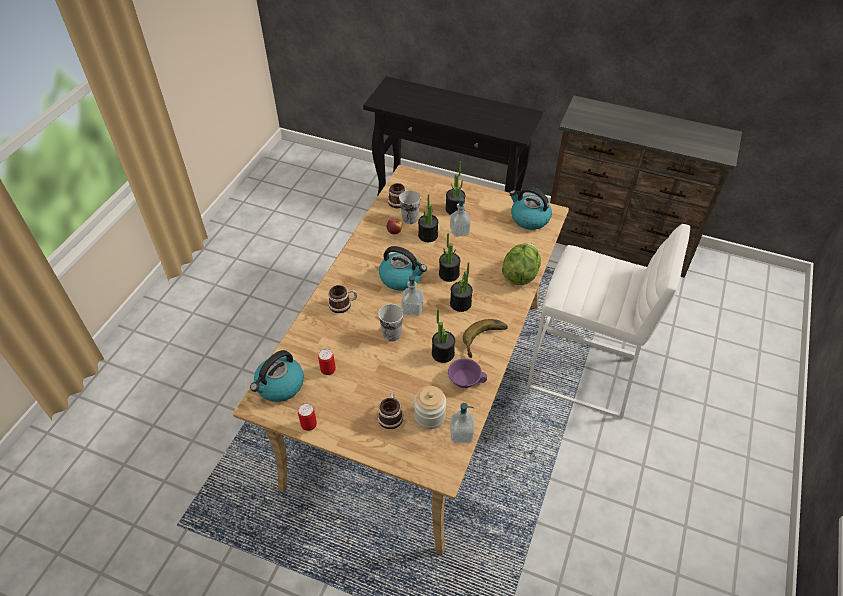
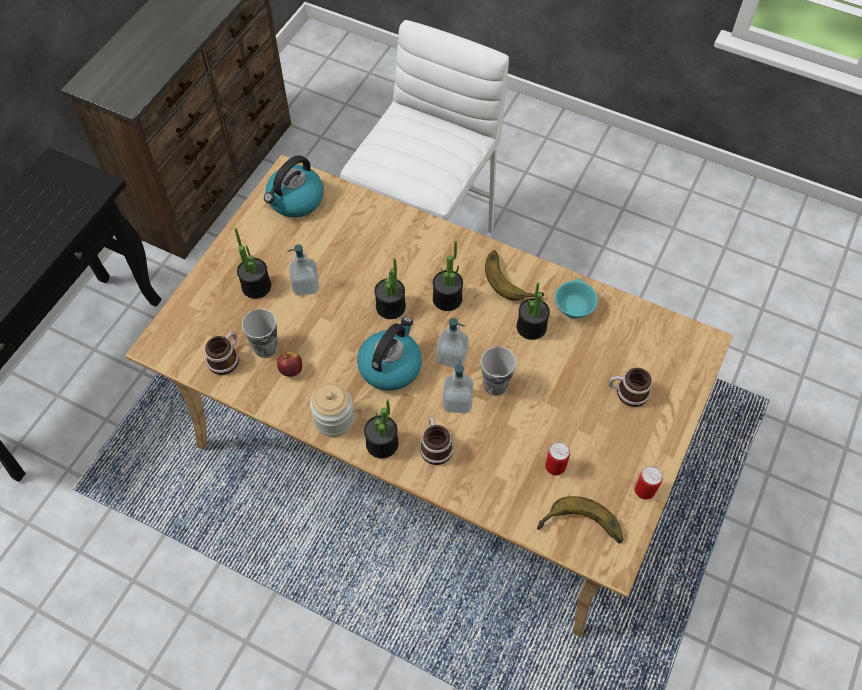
camera: 85 degrees left, 10 degrees up
(279, 386) = (581, 530): kettle -> banana
(428, 235) = (307, 326): potted plant -> potted plant (382, 444)
(429, 416) = (627, 350): jar -> jar (334, 419)
(461, 434) = (652, 319): soap dispenser -> soap dispenser (457, 401)
(465, 379) = (572, 306): purple cup -> turquoise cup
(520, 275) = (402, 226): lettuce -> none

